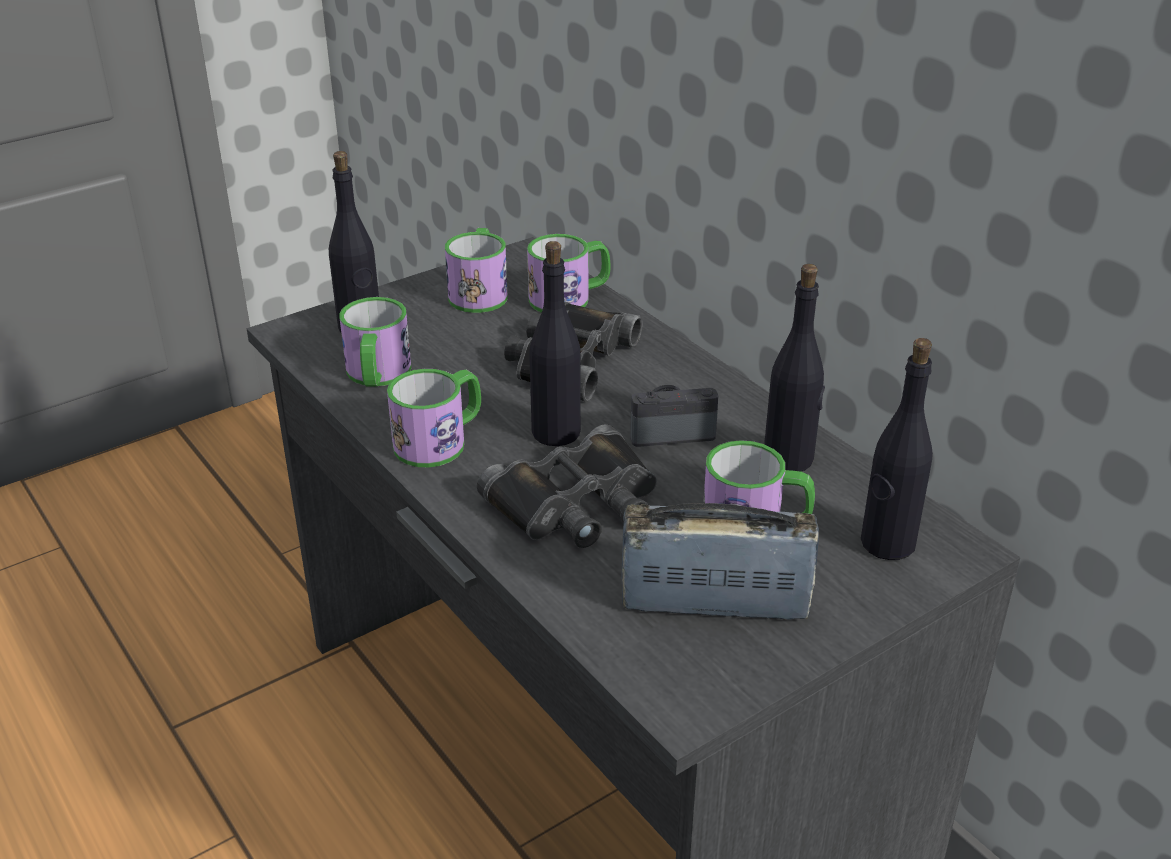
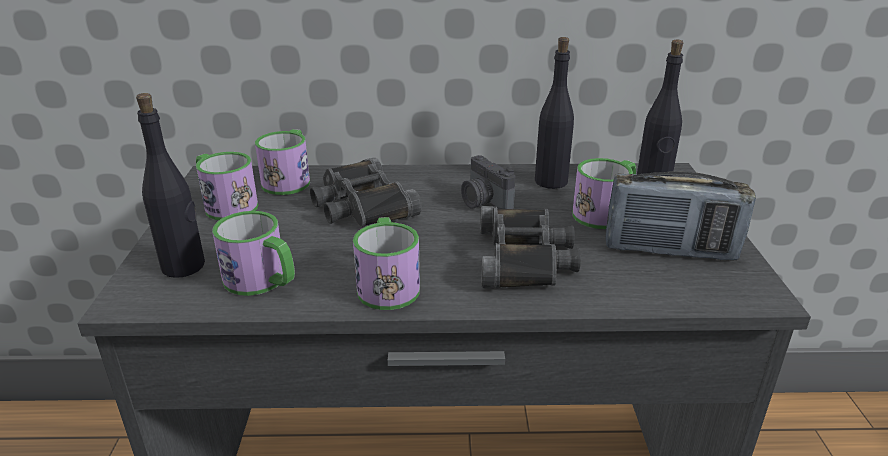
camera: 55 degrees left, 5 degrees down
(556, 432) = (436, 237): black bottle -> none
(670, 431) = (483, 202): camera -> camera turned 60 degrees counterclockwise
(715, 604) = (669, 250): radio -> radio turned 120 degrees counterclockwise

